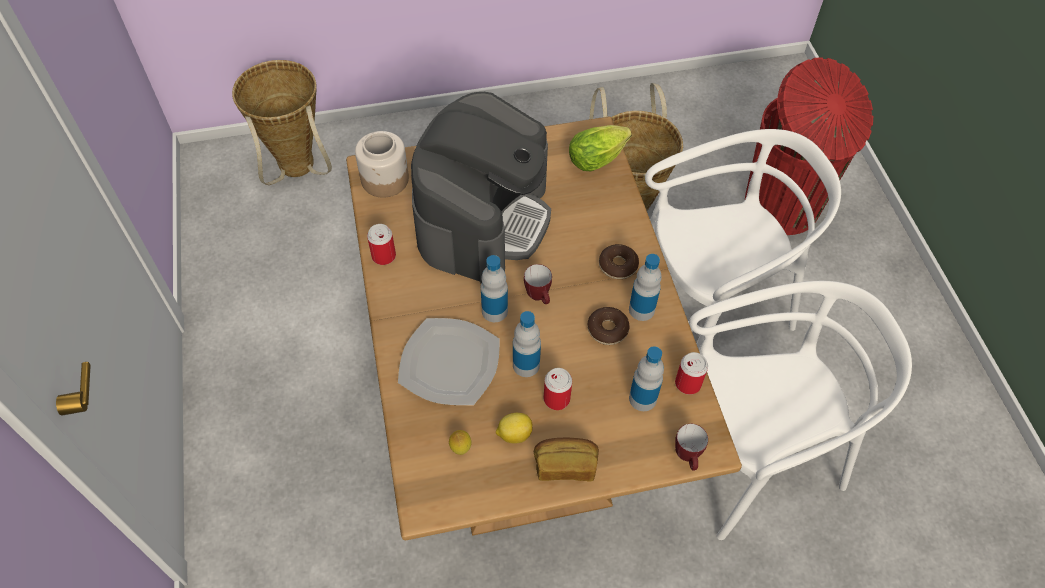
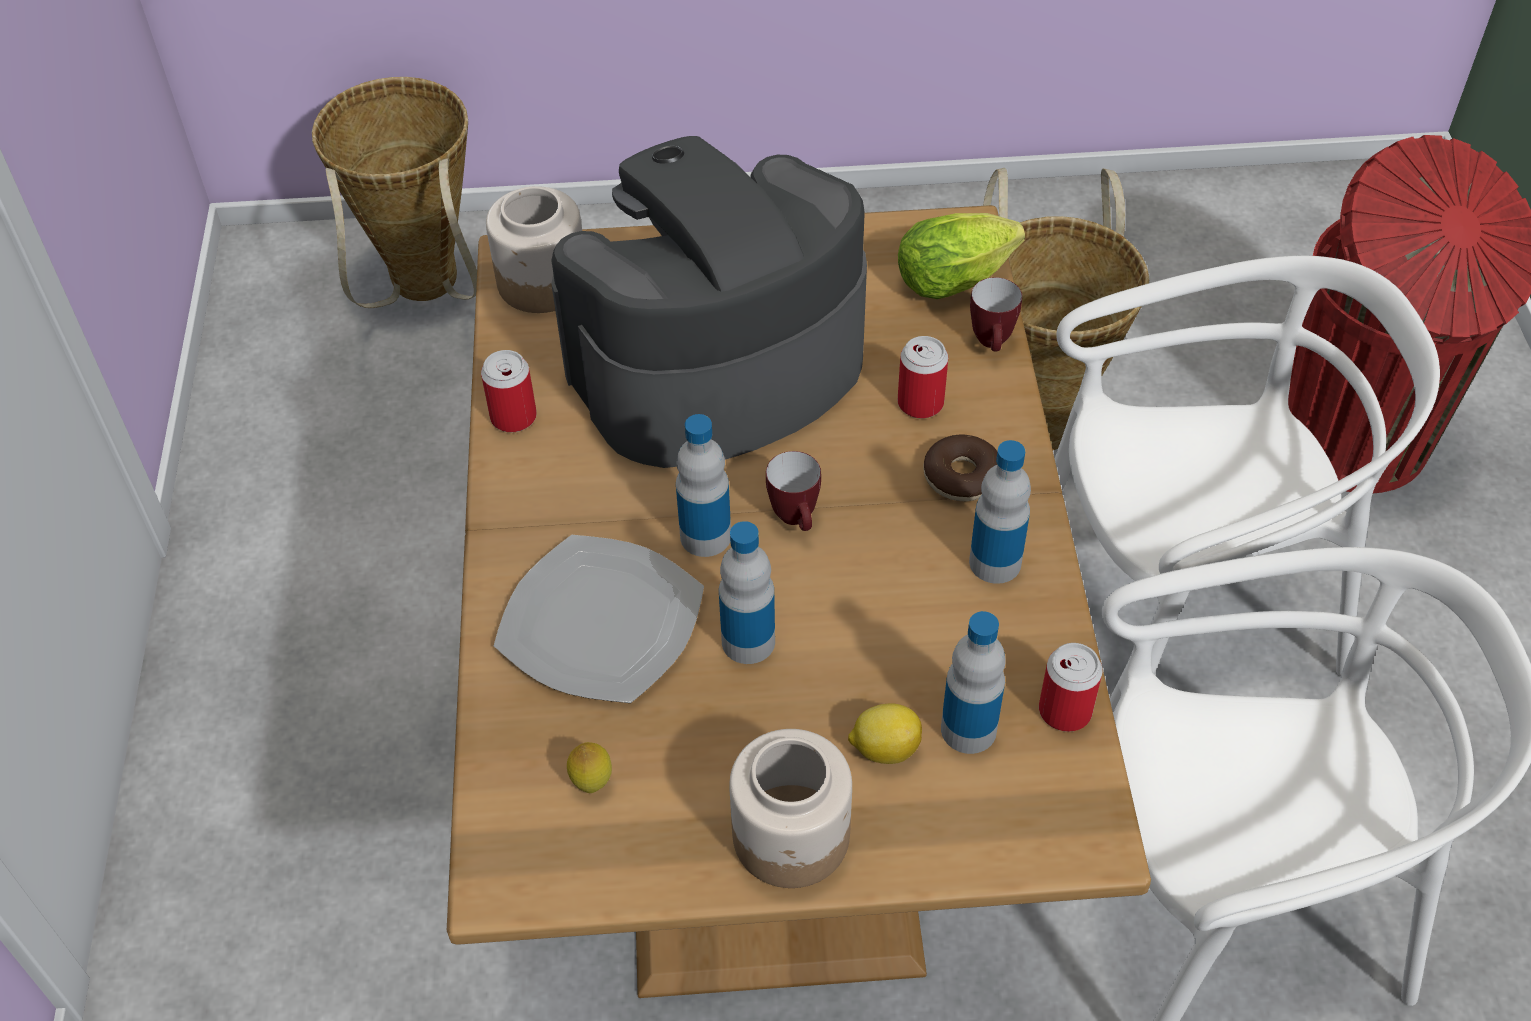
camera: 10 degrees right, 5 degrees down
(483, 218) = (715, 367): coffee machine -> coffee machine turned 150 degrees counterclockwise
(514, 434) = (701, 767): lemon -> lemon (884, 748)
(556, 399) = (797, 711): can -> can (920, 403)
(565, 465) = (792, 837): bread -> jar
(607, 329) = (920, 592): donut -> none
(688, 458) = (1041, 853): mug -> mug (992, 344)

